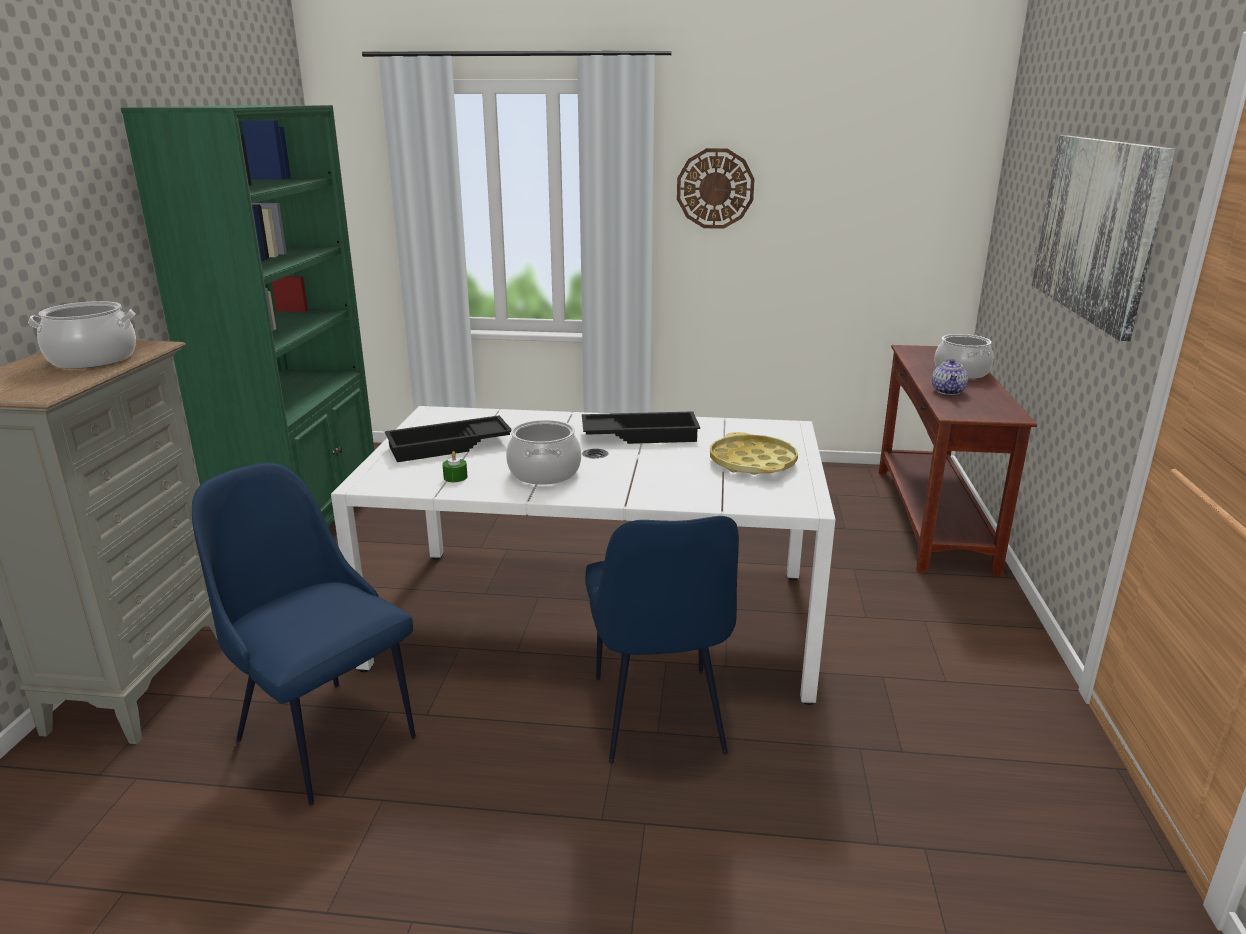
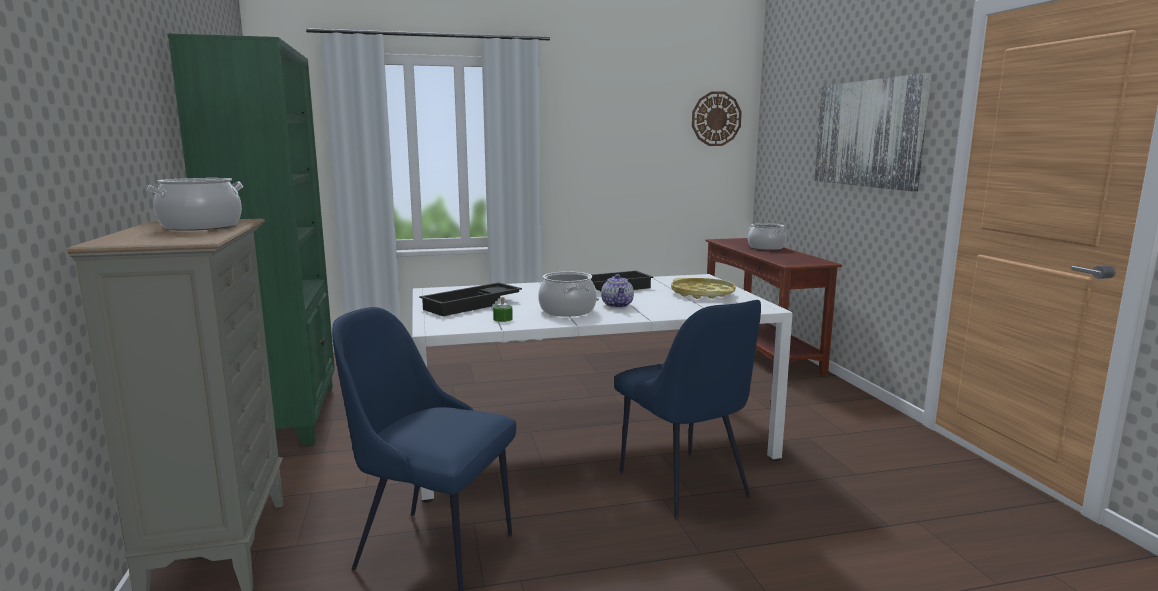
camera: 20 degrees left, 10 degrees down
(715, 188) = (579, 135): wall clock -> wall clock (716, 119)
(948, 391) = (771, 255): teapot -> teapot (617, 305)

